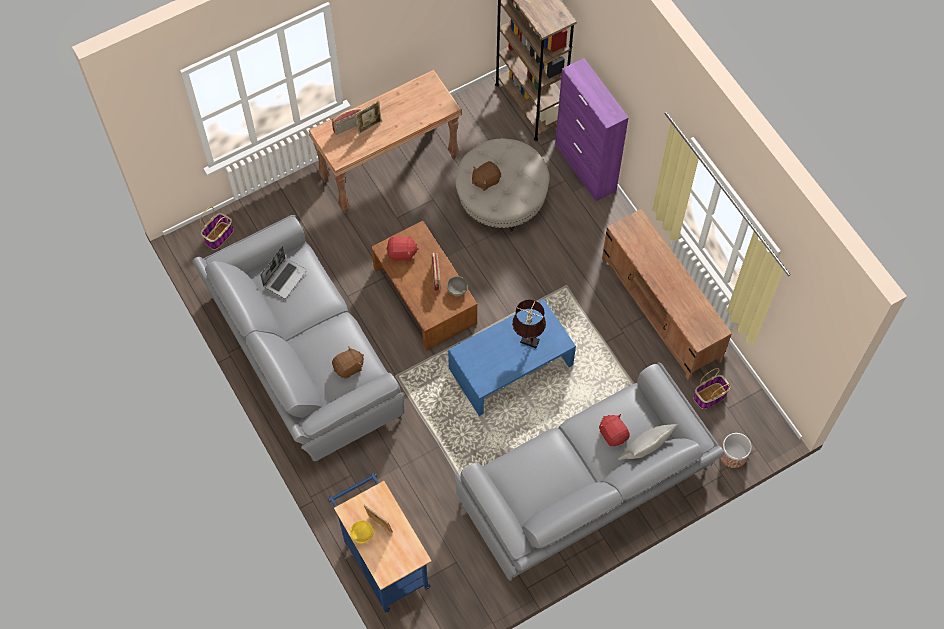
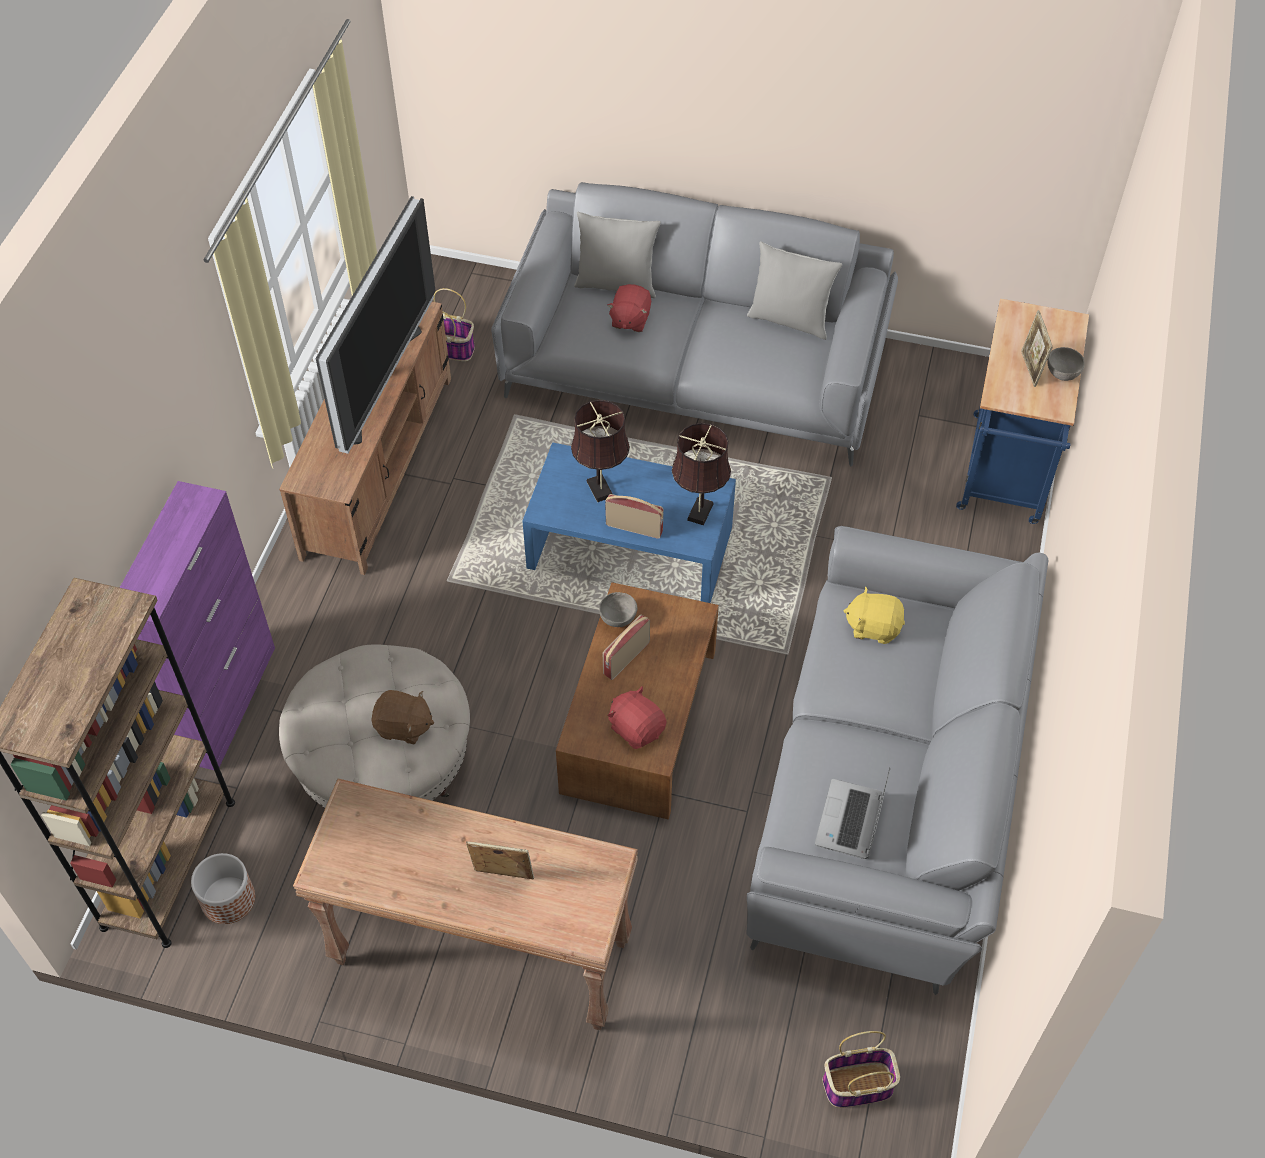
camera: 135 degrees left, 10 degrees down
(284, 278) = (850, 821): laptop -> laptop turned 60 degrees counterclockwise
(348, 127) = (537, 905): radio -> radio (634, 527)
(349, 367) = (873, 627): brown plush toy -> yellow plush toy
(362, 534) = (1062, 374): yellow bowl -> grey bowl
(476, 366) = (699, 514): none -> brown table lamp
(542, 505) = (790, 320): none -> grey pillow
(668, 288) = (378, 382): none -> television
(733, 455) = (502, 286): planter -> planter (229, 899)

